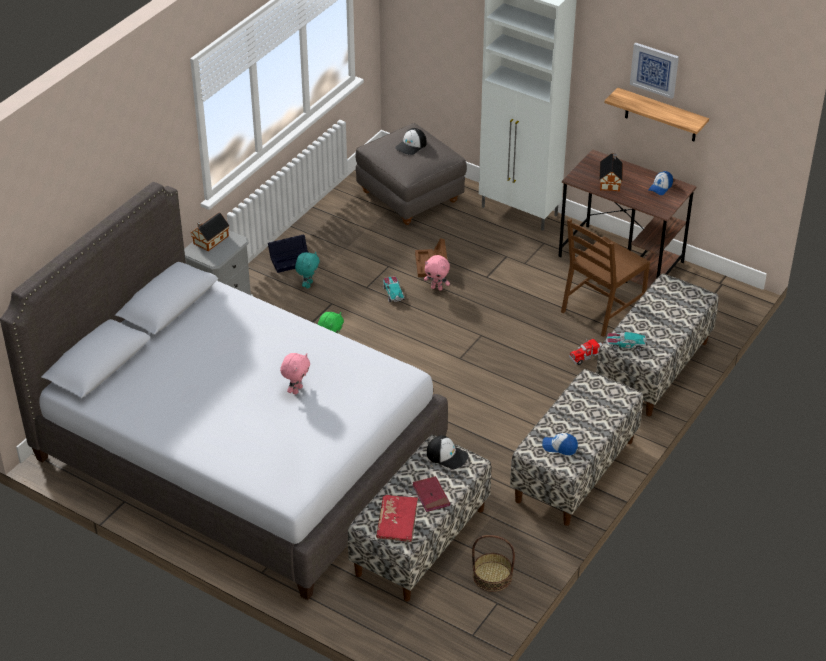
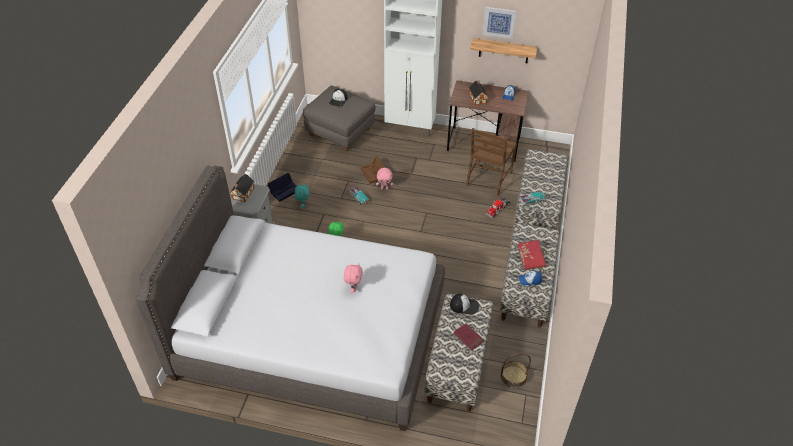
camera: 20 degrees left, 5 degrees up
(397, 524) = (457, 365): red book -> red book (530, 258)

